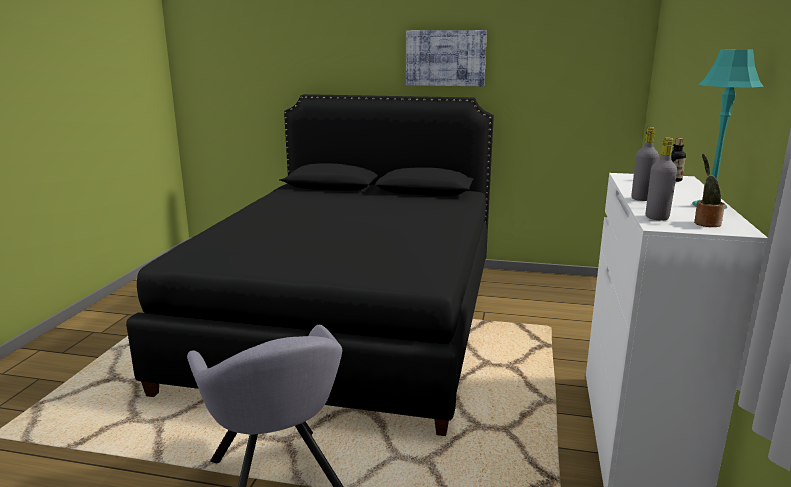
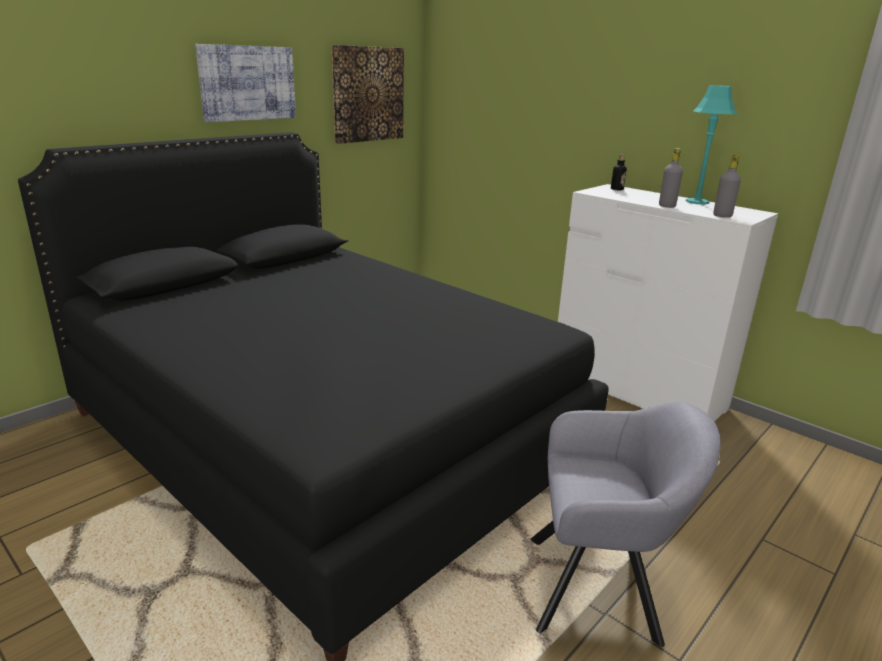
camera: 60 degrees left, 5 degrees up
(570, 70) = (368, 94): none -> picture
(705, 223) = (741, 212): potted plant -> none

